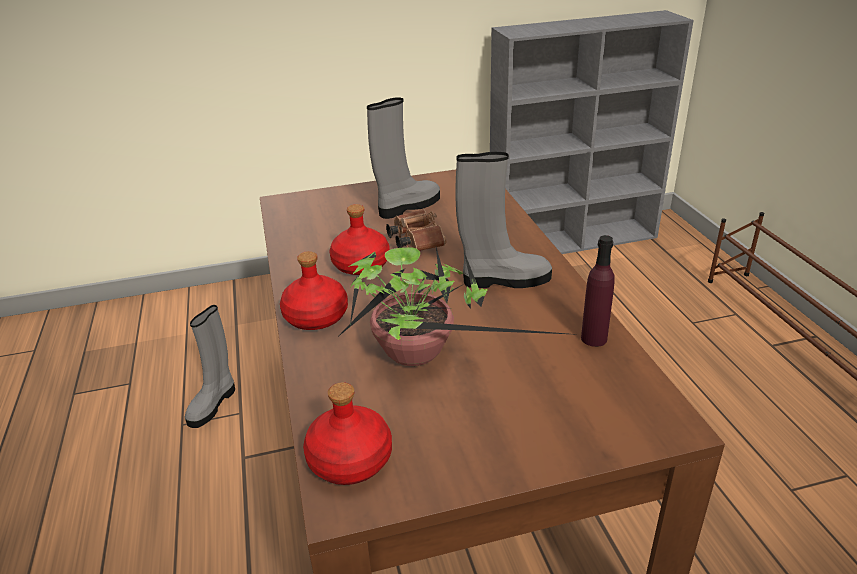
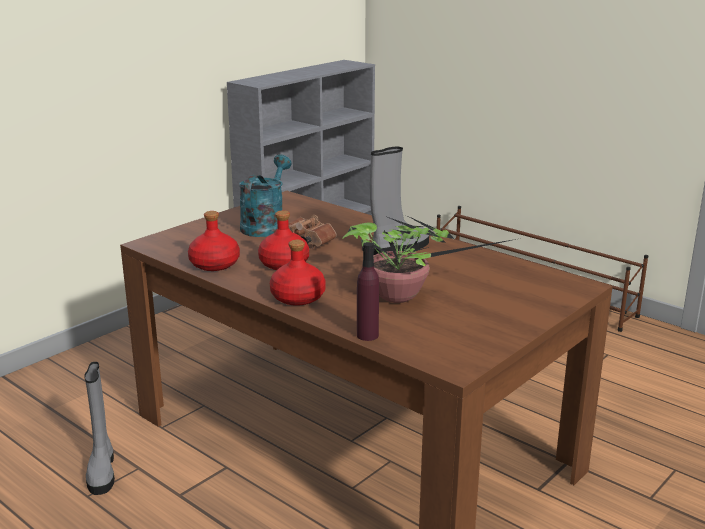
camera: 35 degrees left, 10 degrees down
(351, 460) = (434, 350): red bottle -> red bottle (215, 264)
(408, 206) = (265, 225): grey boot -> turquoise watering can
(594, 338) = (493, 262): purple bottle -> purple bottle (367, 335)

